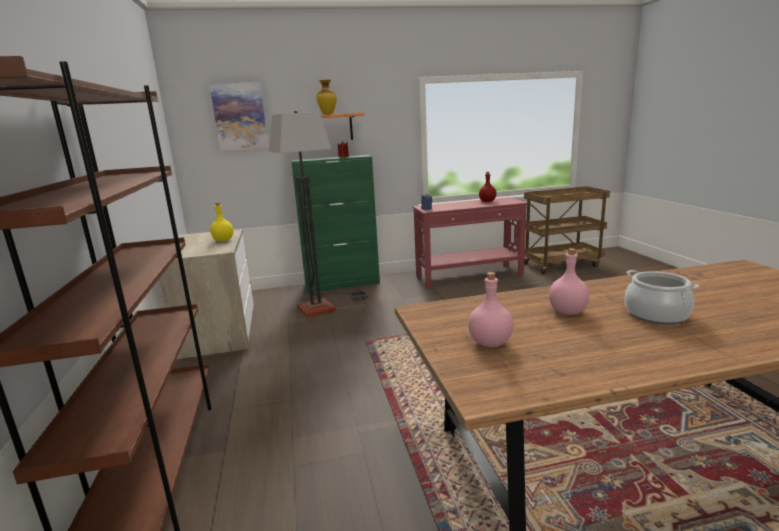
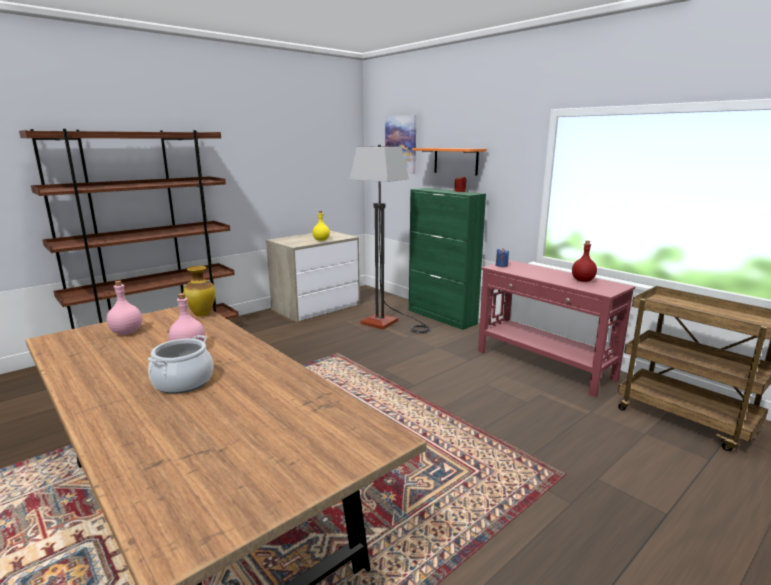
camera: 60 degrees right, 0 degrees up
(327, 114) = (447, 148): vase -> vase (201, 315)

